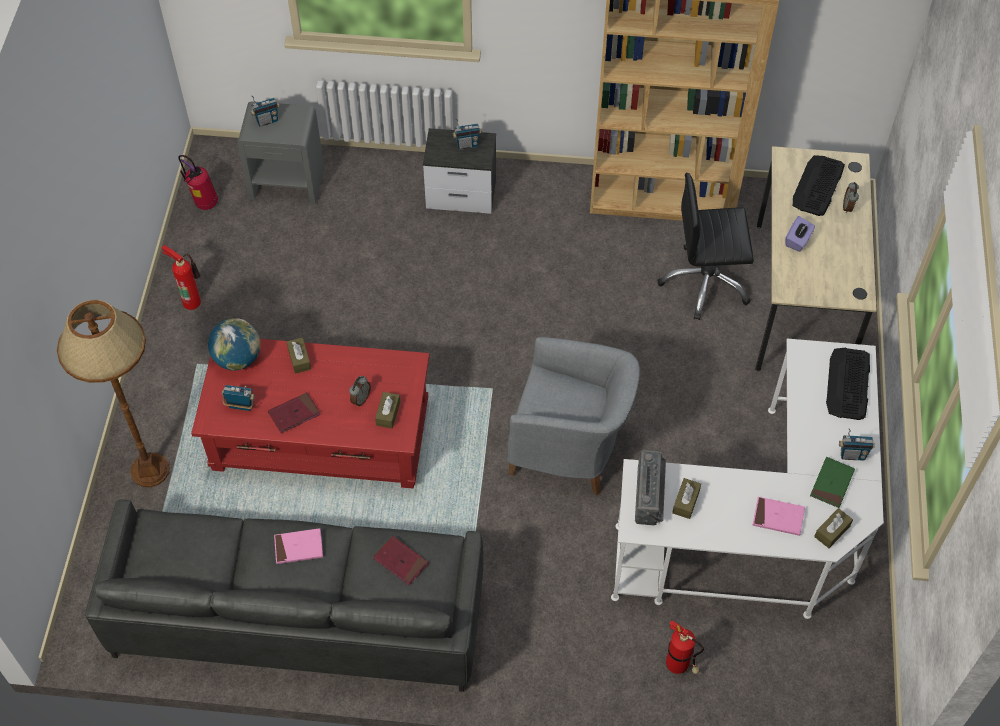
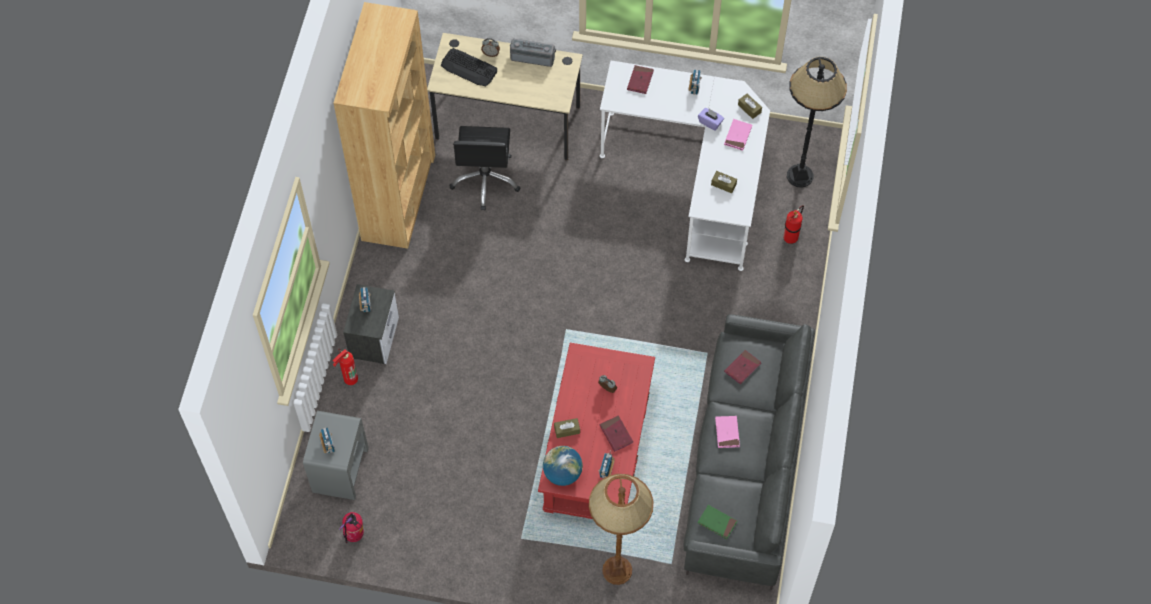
camera: 85 degrees left, 5 degrees up
(191, 300) = (457, 544): fire extinguisher -> fire extinguisher (349, 378)
(388, 413) = (621, 371): brown tissue box -> none
(570, 448) = (622, 283): grey armchair -> none
(651, 496) = (718, 203): radio -> radio (533, 57)
(792, 676) = (800, 176): none -> black floor lamp
(798, 241) = (517, 88): purple tissue box -> purple tissue box (710, 122)
(832, 483) = (715, 103): green book -> green book (717, 522)
(848, 384) = (640, 80): keyboard -> red book

